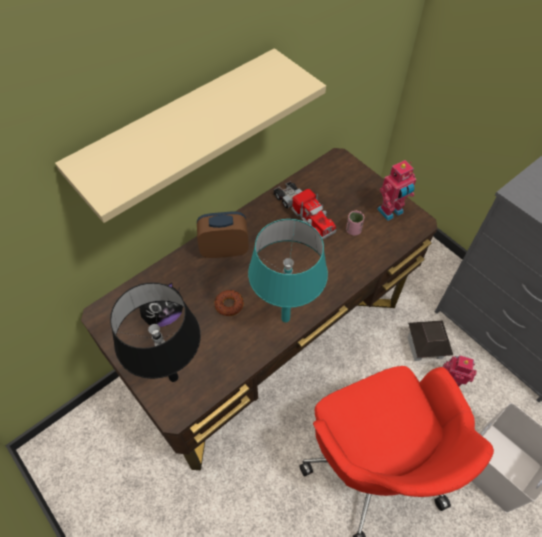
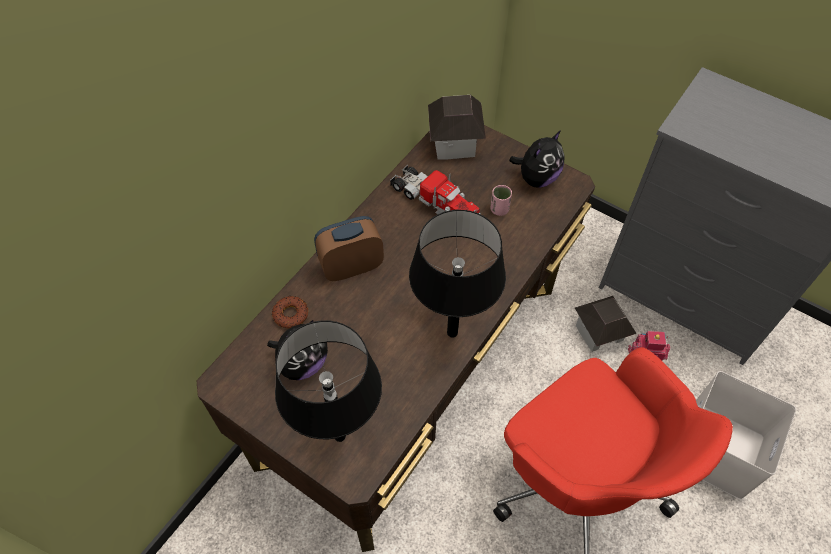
camera: 15 degrees left, 0 degrees up
(179, 127) = (284, 126): beige shelf -> none
(229, 305) = (379, 332): donut -> donut (291, 314)
(285, 318) = (452, 333): turquoise table lamp -> black table lamp
(334, 171) = (454, 143): none -> toy house
(391, 212) = (536, 178): toy robot -> plush toy

